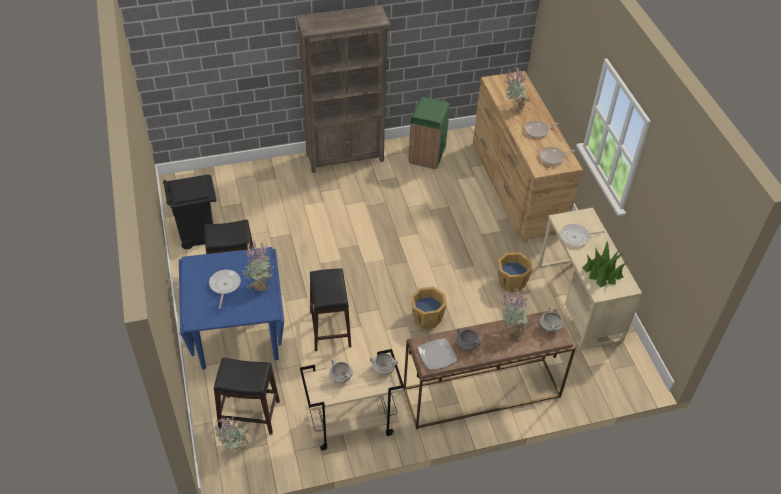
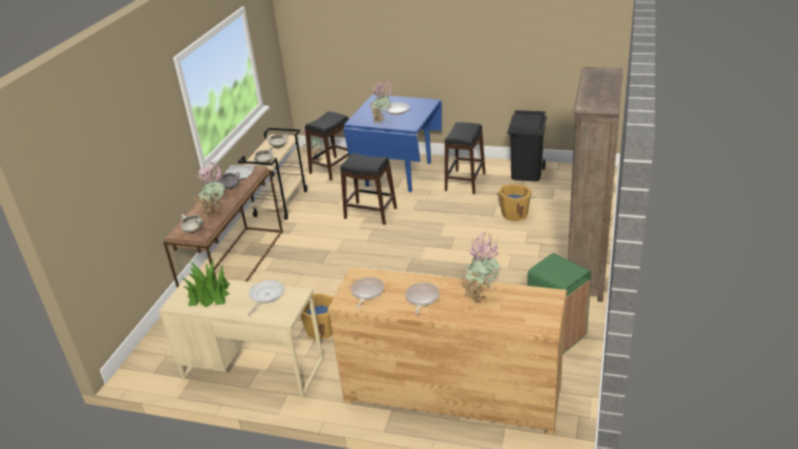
camera: 125 degrees right, 15 degrees down
(426, 318) = (333, 263): orange bucket -> orange bucket (515, 214)

